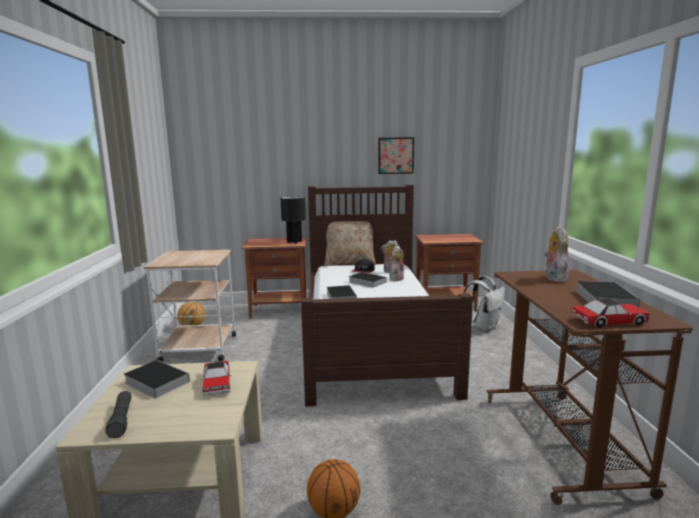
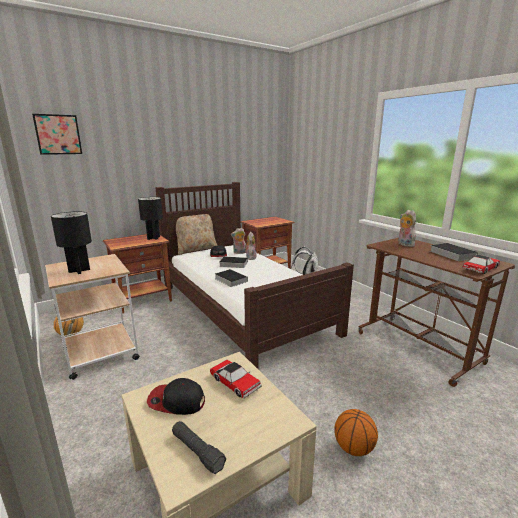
camera: 30 degrees left, 5 degrees up
(155, 382) = (176, 401): book -> cap
(181, 259) = (79, 271): none -> black table lamp
(396, 155) = (223, 158): picture -> picture (58, 134)

